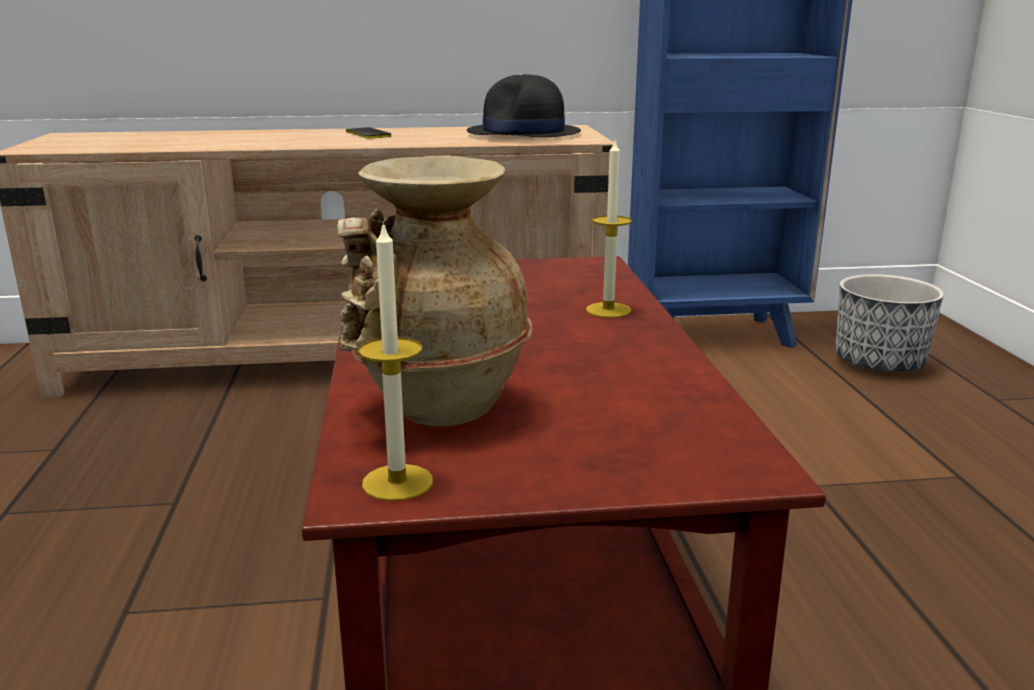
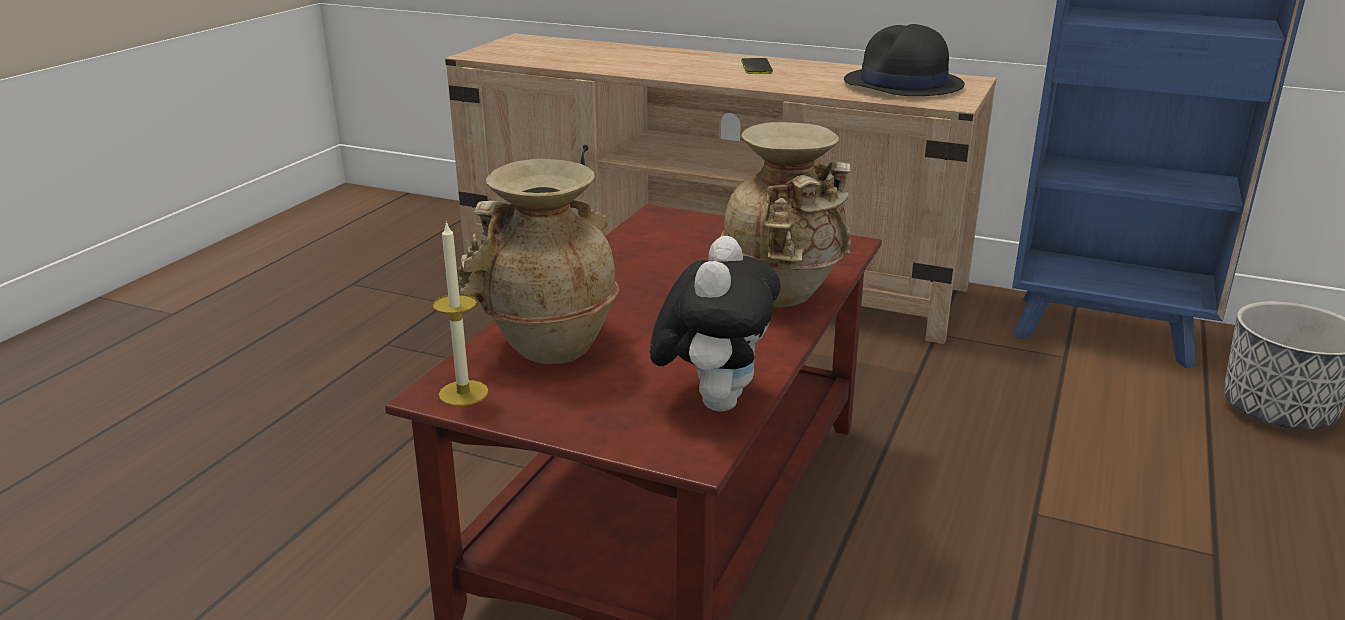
camera: 30 degrees right, 5 degrees up
(608, 310) = (785, 295): candle -> beige vase
(690, 412) = (714, 400): none -> plush toy

